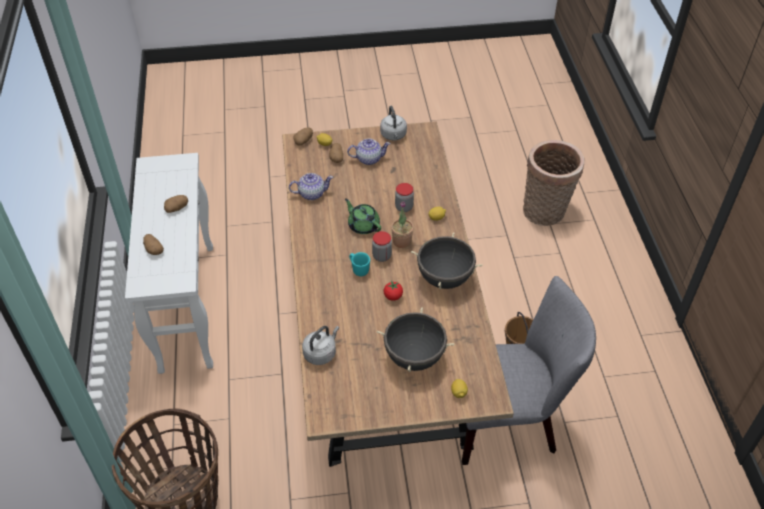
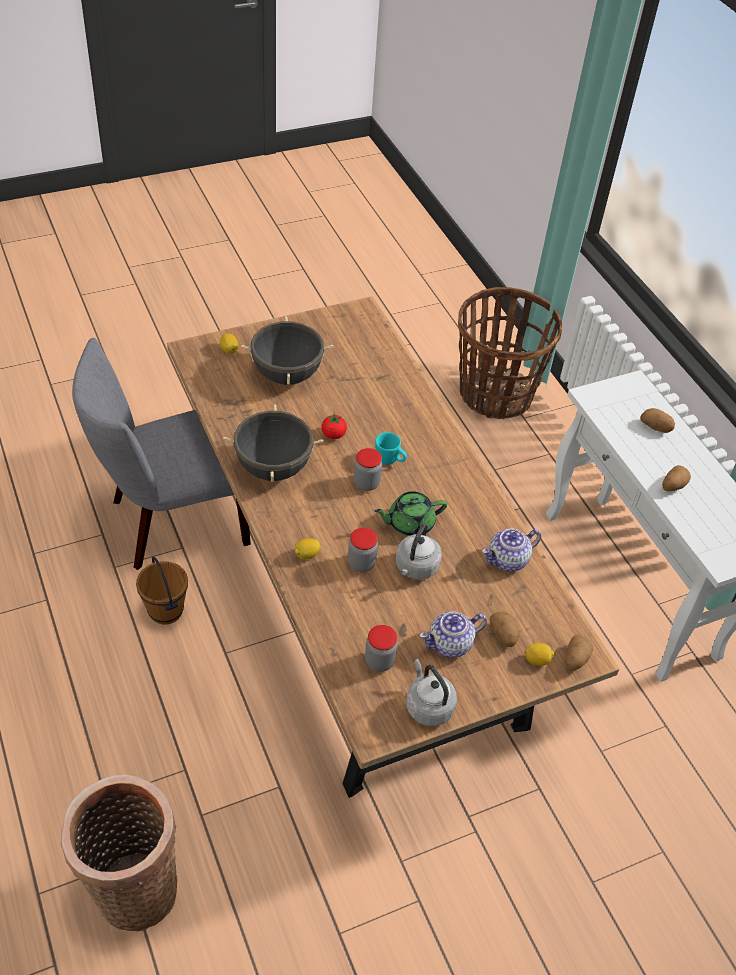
camera: 160 degrees right, 0 degrees up
(321, 353) = (392, 363): grey kettle -> grey kettle (415, 568)
(363, 225) = (409, 523): green teapot -> green teapot turned 135 degrees clockwise
(402, 241) = (346, 509): potted plant -> none
(412, 158) = (379, 661): none -> jar

